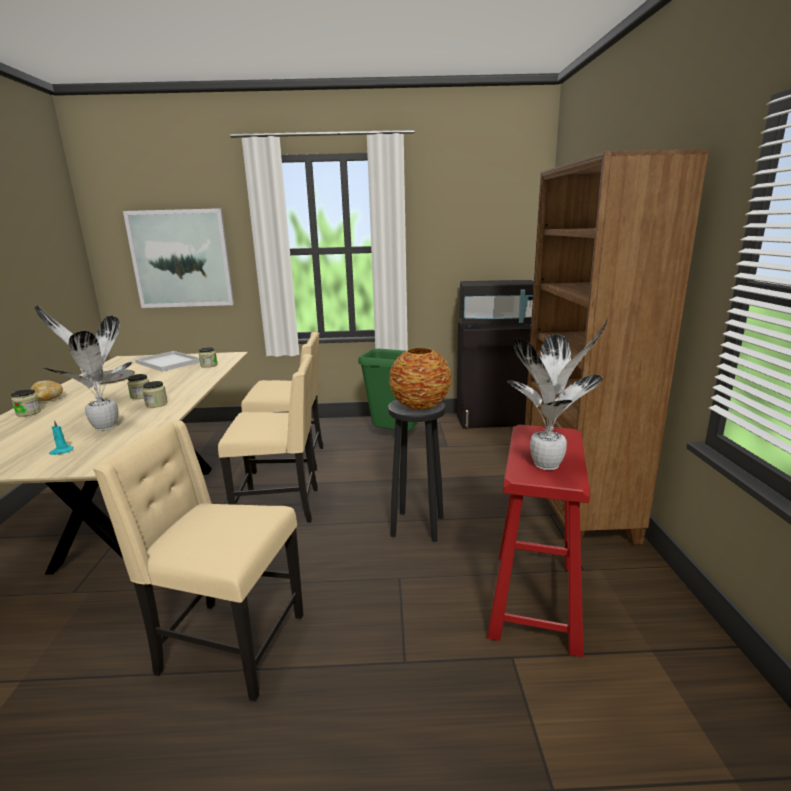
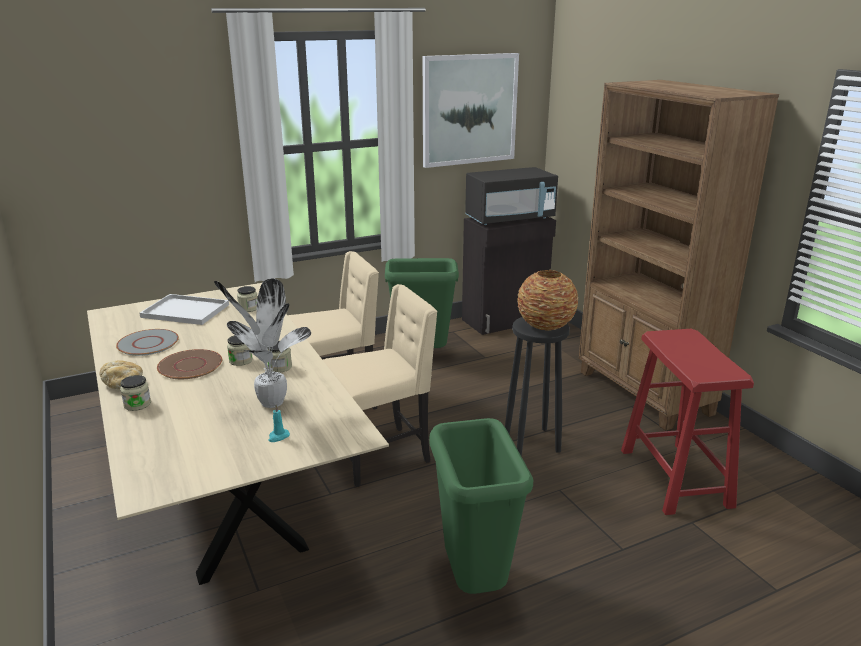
camera: 25 degrees left, 5 degrees up
(106, 394) = (190, 365): none -> brown plate
(181, 259) = (135, 168): picture -> picture (469, 109)
(228, 645) = (472, 582): beige chair -> green trash can
(549, 465) = (709, 364): potted plant -> none

